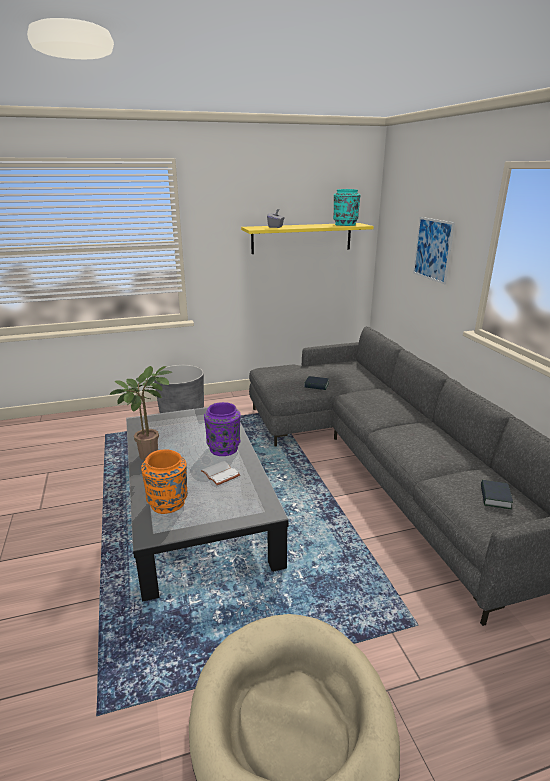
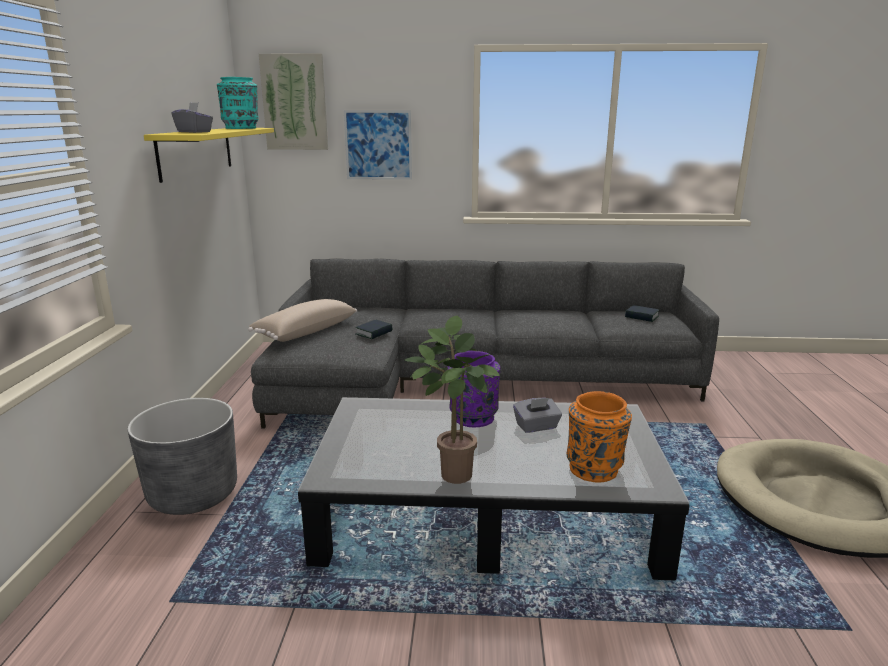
camera: 70 degrees left, 5 degrees down
(221, 474) = (536, 426): white book -> grey tissue box
(301, 367) = (305, 331): none -> beige pillow
(400, 207) = (295, 102): none -> picture

